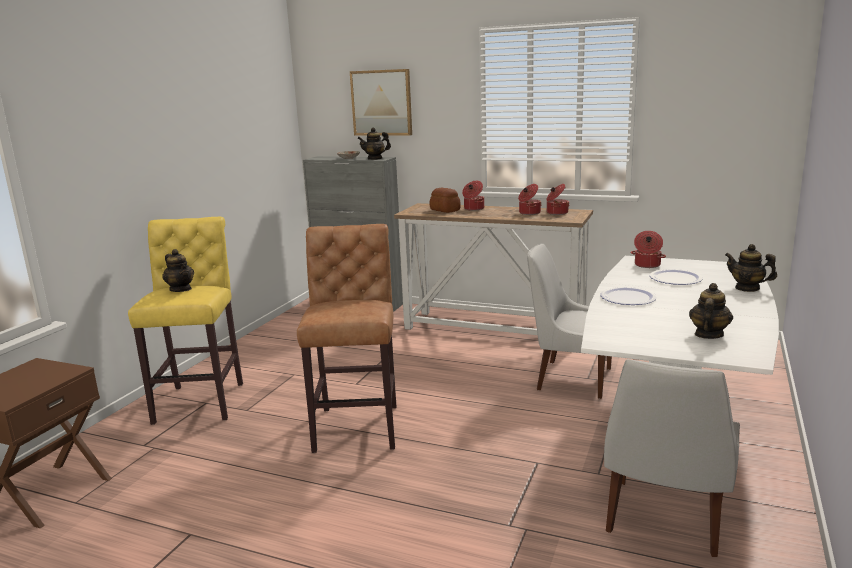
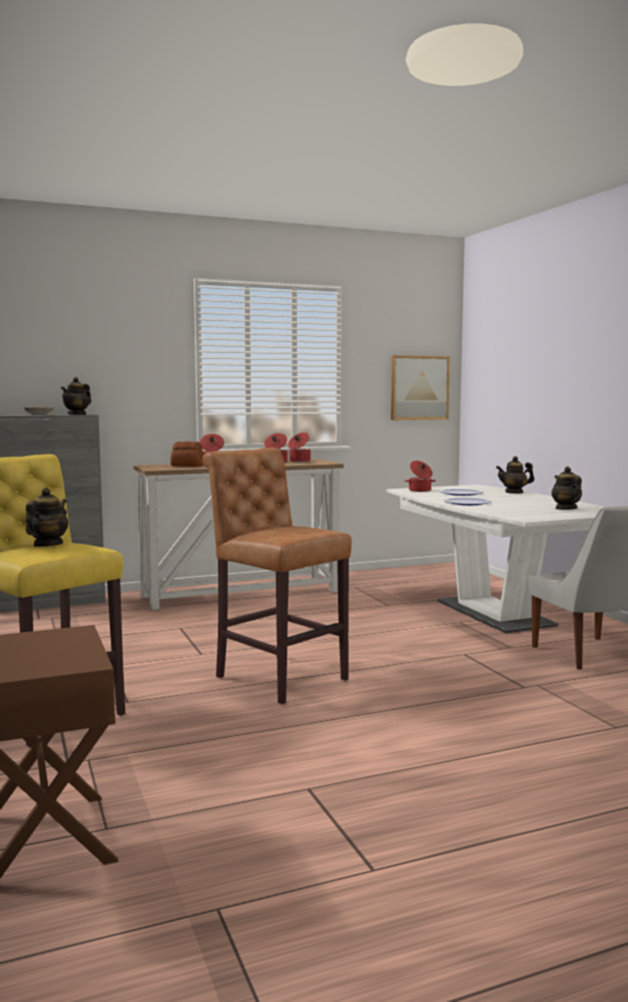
camera: 45 degrees left, 10 degrees down
(181, 289) = (47, 545): teapot -> teapot turned 75 degrees counterclockwise
(381, 103) = (75, 350): picture -> picture (419, 388)
(570, 378) = (376, 608): white chair -> none

